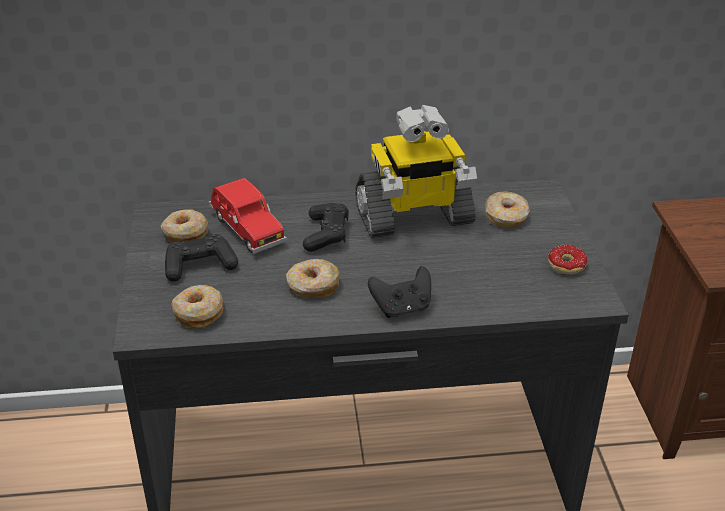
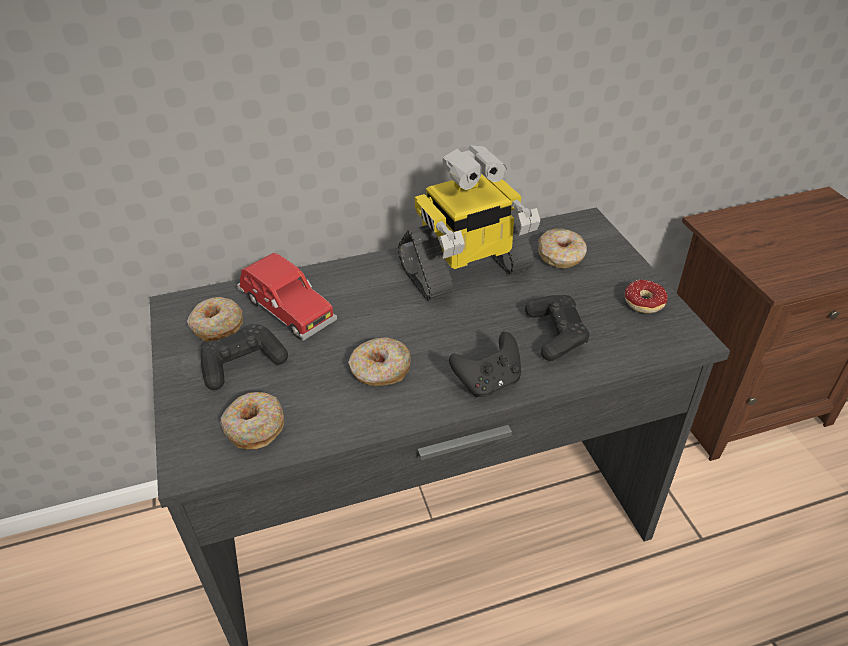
camera: 10 degrees left, 5 degrees up
(326, 234) = (377, 304): black game controller -> black game controller (555, 334)

